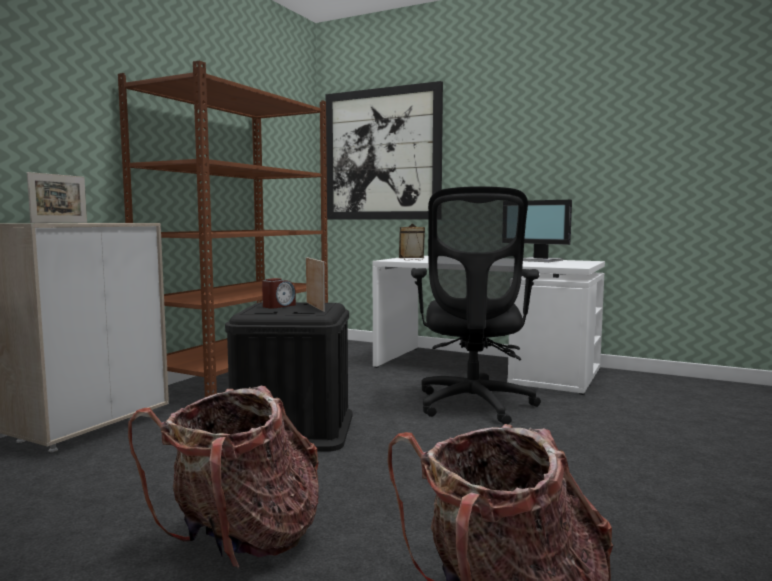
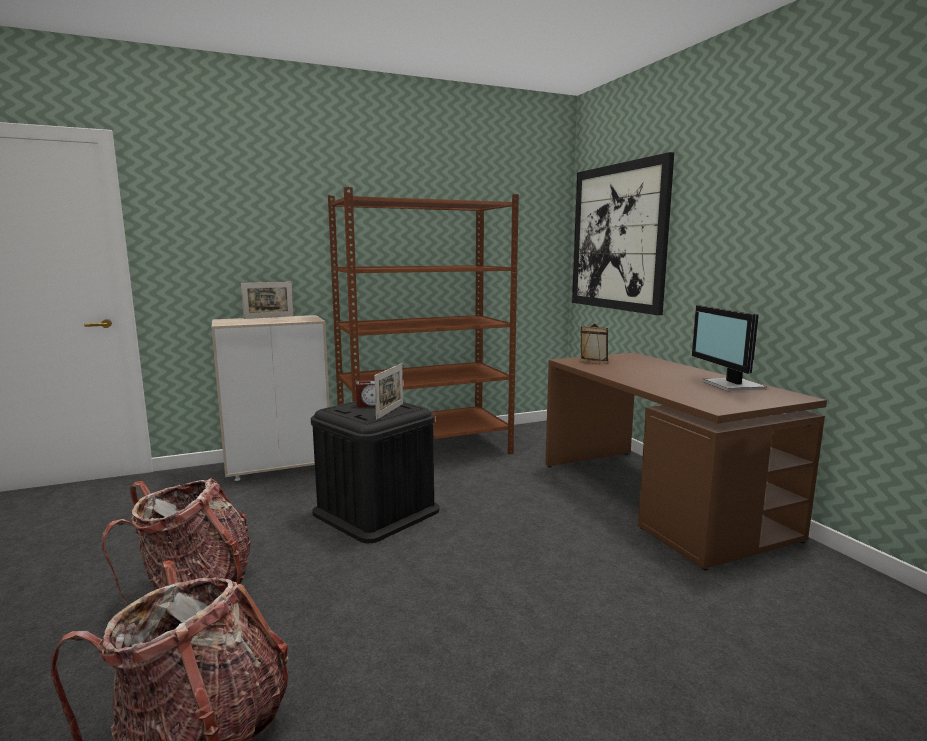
camera: 40 degrees right, 5 degrees up
(472, 402) = (560, 535): black office chair -> none
(486, 368) = (657, 498): white desk -> brown desk

